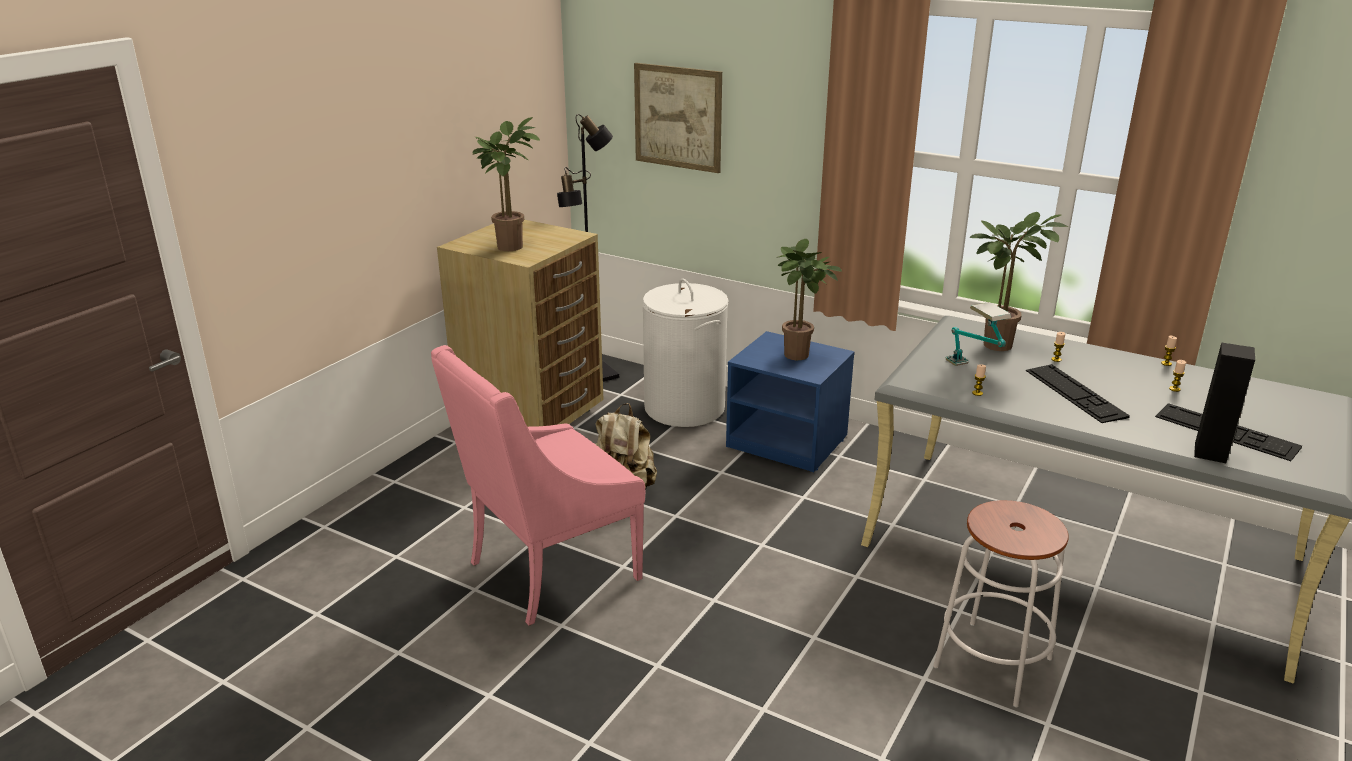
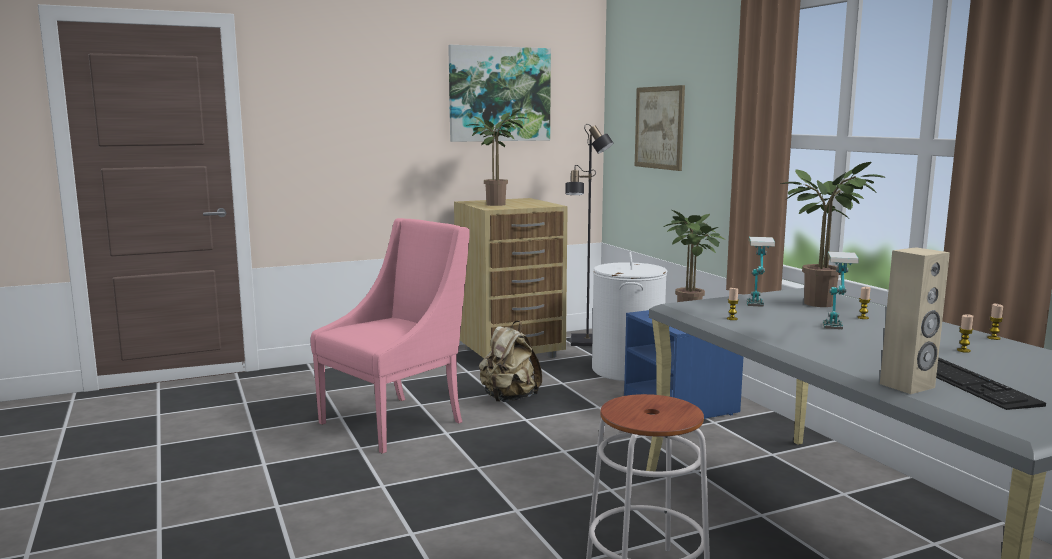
camera: 35 degrees right, 15 degrees down
(466, 87) = (499, 94): none -> picture
(548, 571) = (396, 422): pink armchair -> pink armchair turned 135 degrees clockwise
(1075, 393) = (835, 334): keyboard -> table lamp
(1211, 453) = (907, 386): black speaker -> beige speaker

